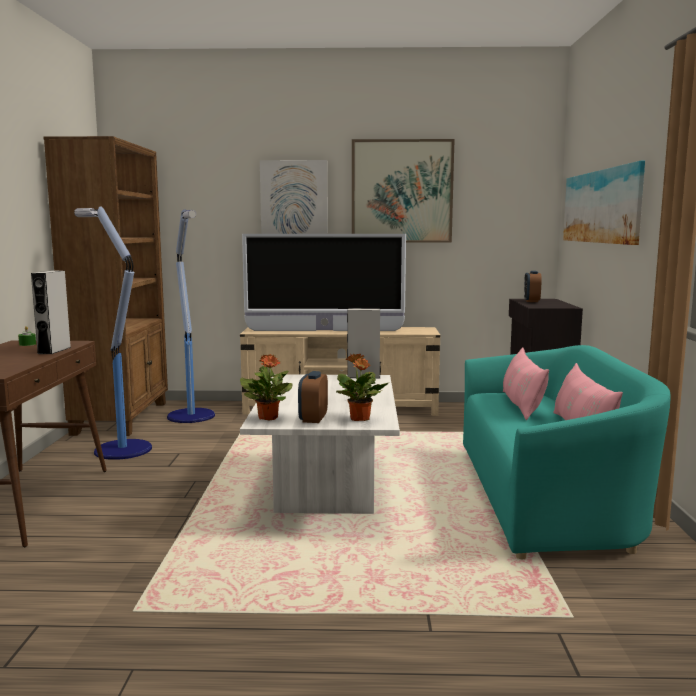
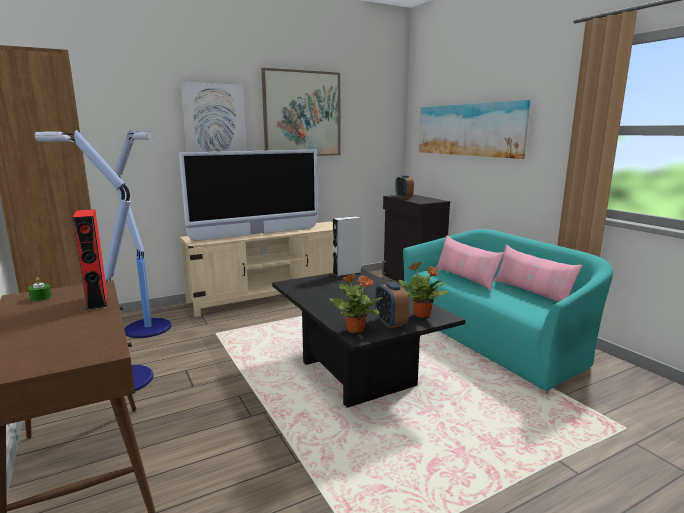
camera: 30 degrees left, 5 degrees up
(54, 350) = (97, 301): grey speaker -> red speaker
(327, 490) = (357, 374): white coffee table -> black coffee table

